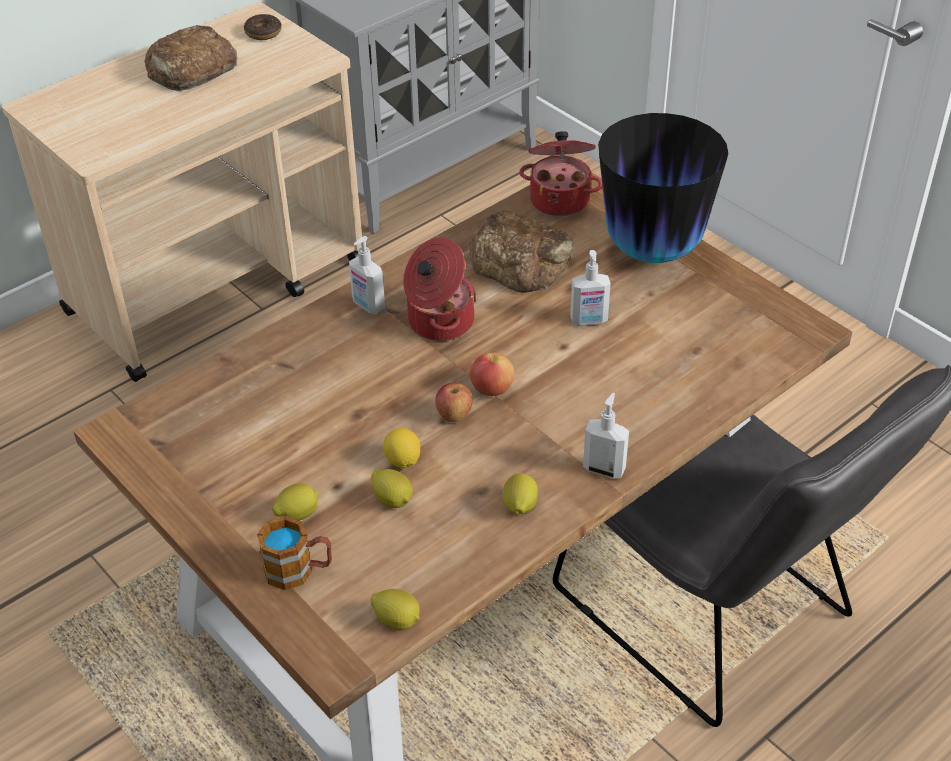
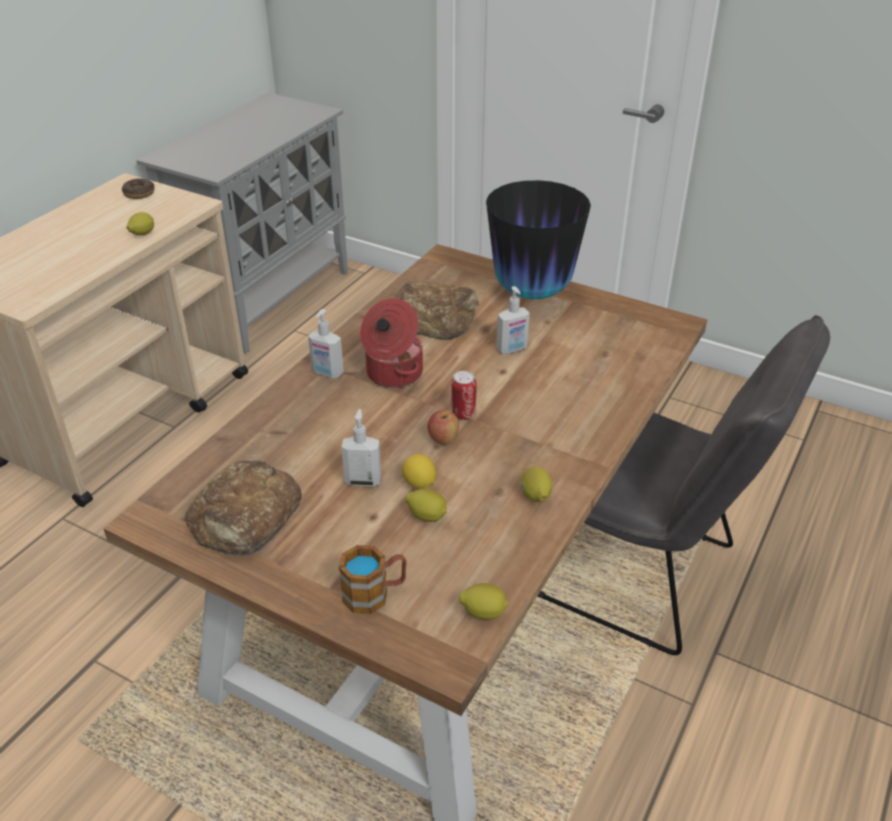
camera: 20 degrees left, 5 degrees down
(190, 69) = (87, 227): bread -> bread (245, 518)
(297, 514) = (349, 548): lemon -> lemon (142, 234)
(491, 389) = (463, 414): apple -> can
(560, 199) = (442, 270): cooking pot -> none
(604, 468) = (586, 452): soap dispenser -> soap dispenser (363, 480)

